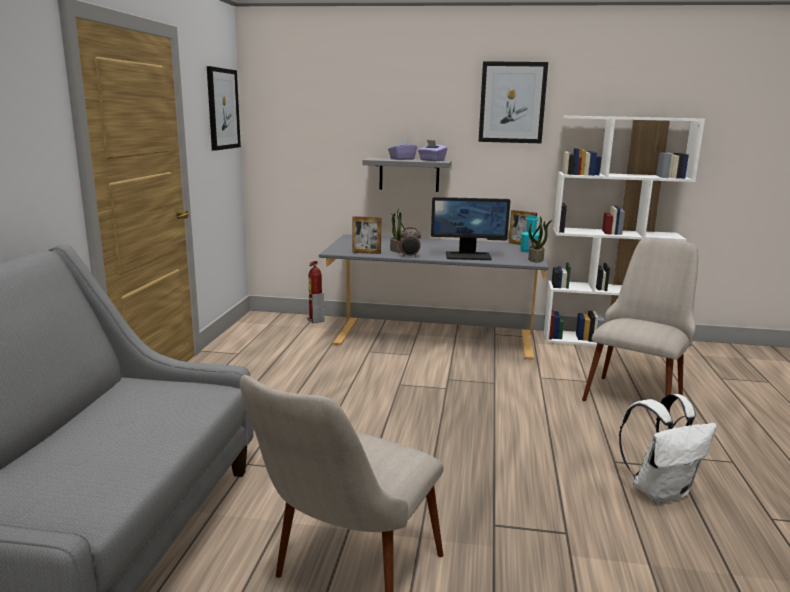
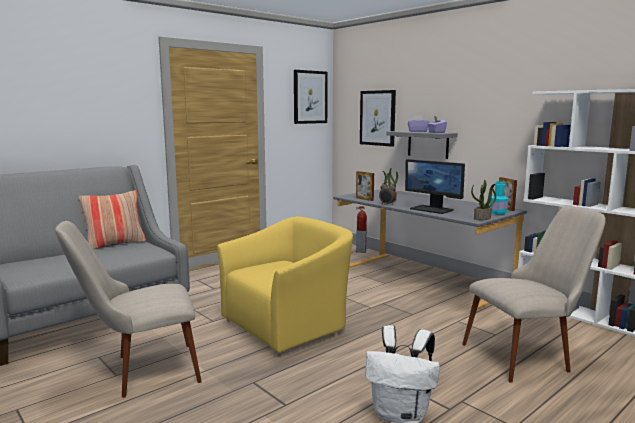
camera: 40 degrees right, 5 degrees down
(98, 397) = (115, 244): none -> pillow
(403, 441) = (287, 325): none -> yellow armchair
(512, 102) = (505, 83): picture -> picture (377, 118)

